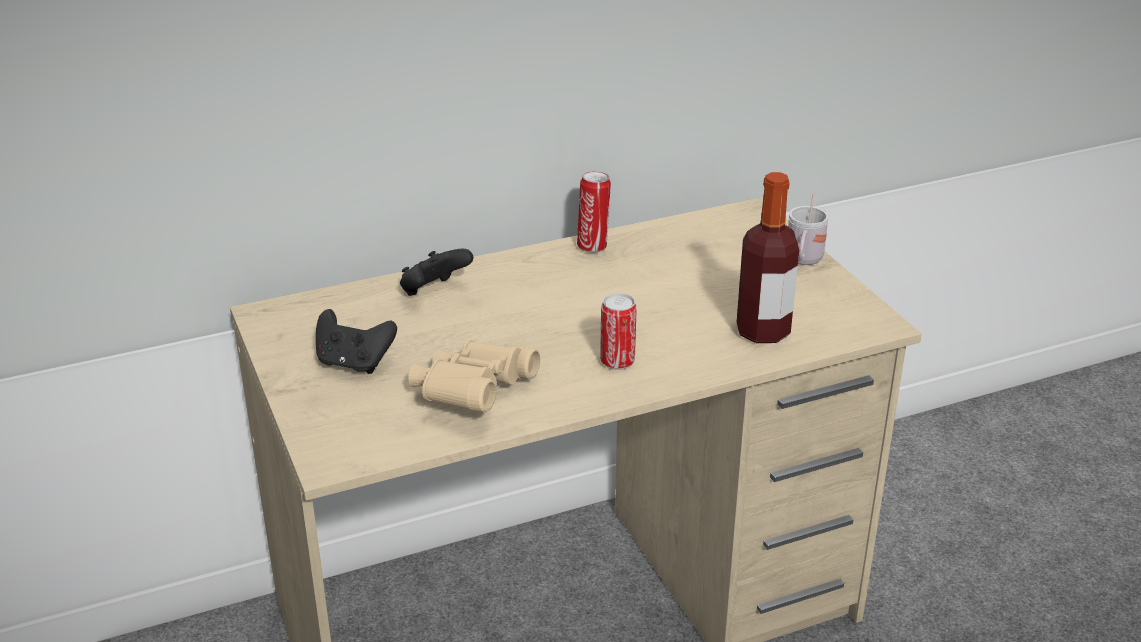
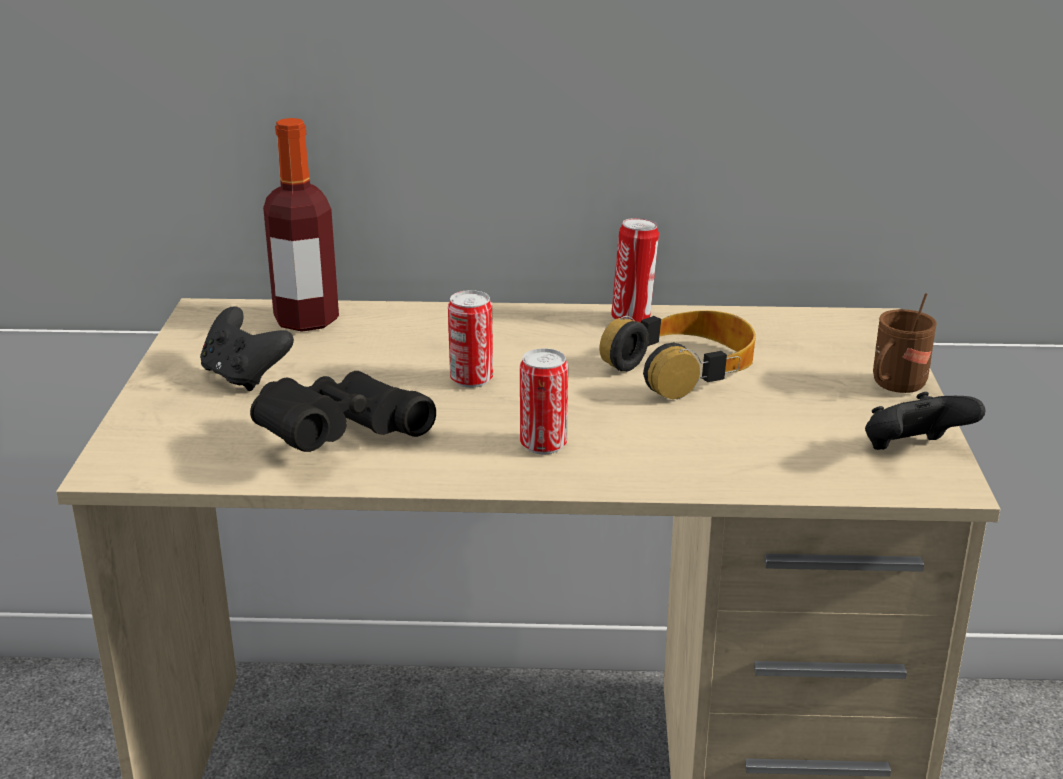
camera: 25 degrees right, 5 degrees down
(433, 292) = (402, 327): black game controller -> black game controller (913, 452)
(472, 395) = (337, 439): beige binoculars -> black binoculars
(523, 323) = (471, 379): none -> can
(660, 279) = (683, 368): none -> headphones
(763, 331) = (766, 454): bottle -> bottle (306, 320)
(803, 261) = (894, 388): white mug -> brown mug

